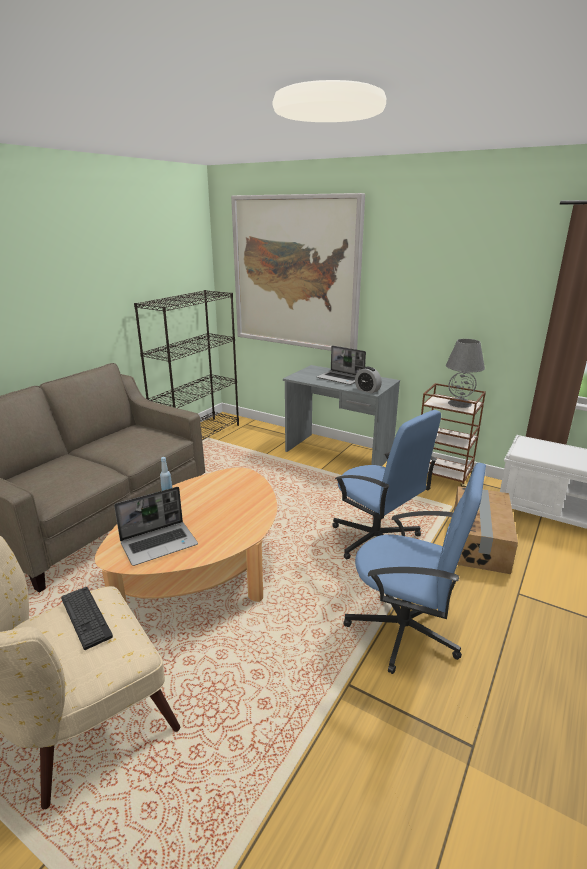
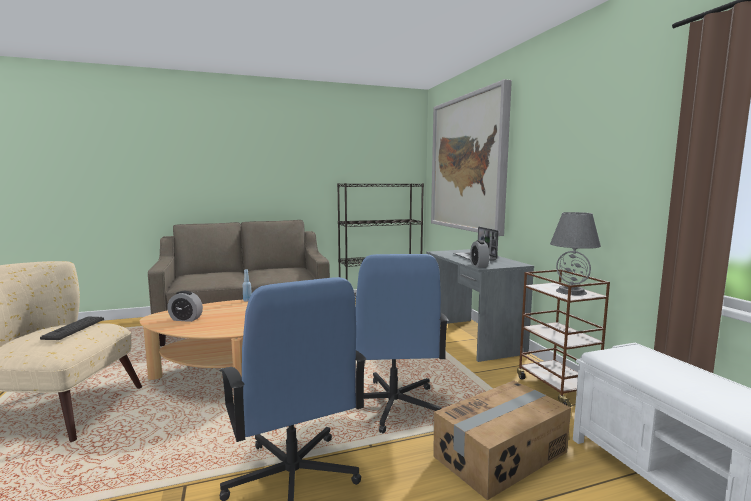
camera: 40 degrees right, 15 degrees down
(160, 543) = (186, 319): laptop -> alarm clock

